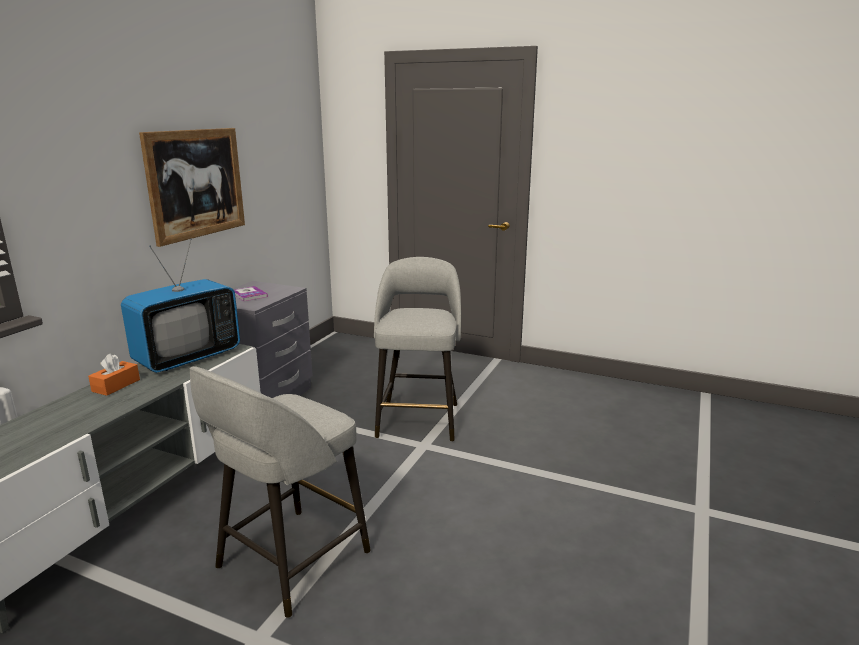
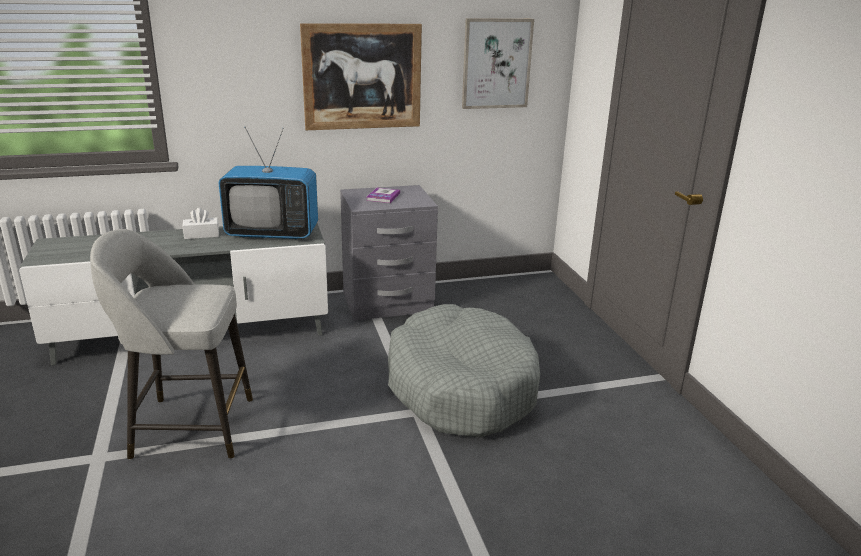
camera: 50 degrees right, 5 degrees up
(116, 385) = (201, 235): orange tissue box -> white tissue box
(283, 160) = (496, 63): none -> picture
(418, 418) = (460, 387): grey stool -> grey dog bed

